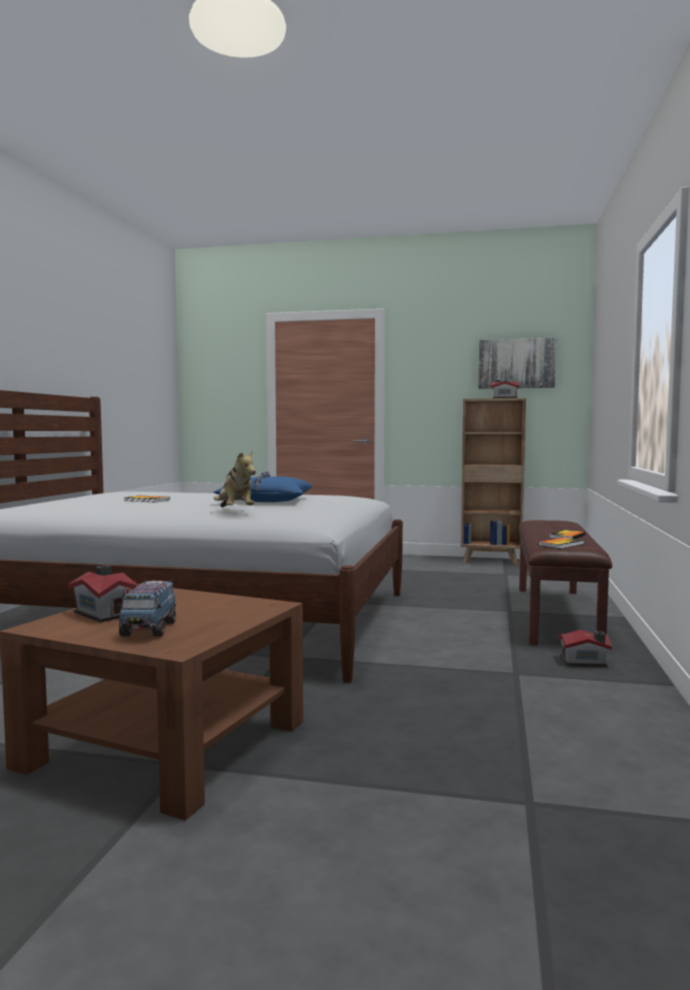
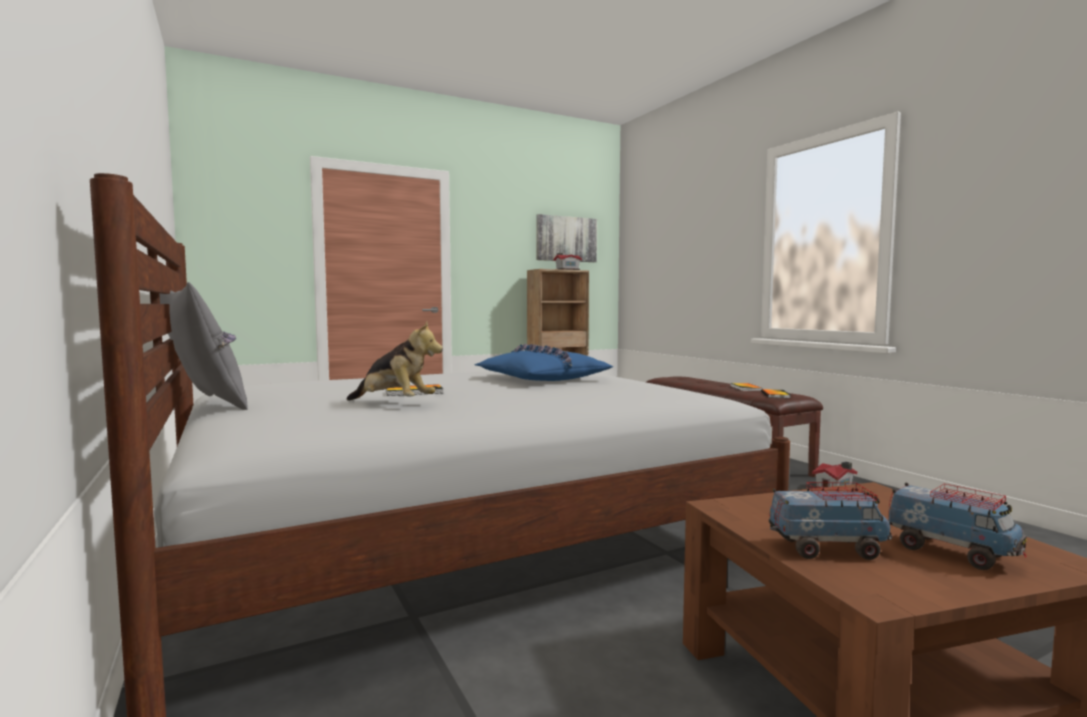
camera: 40 degrees left, 0 degrees up
(54, 498) = (204, 405): none -> grey pillow
(105, 613) = (827, 549): toy house -> toy truck
(235, 511) = (607, 393): plush toy -> plush toy (394, 403)

